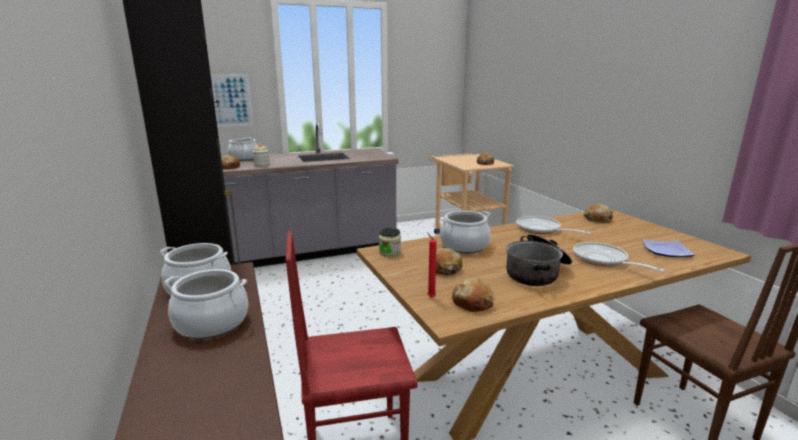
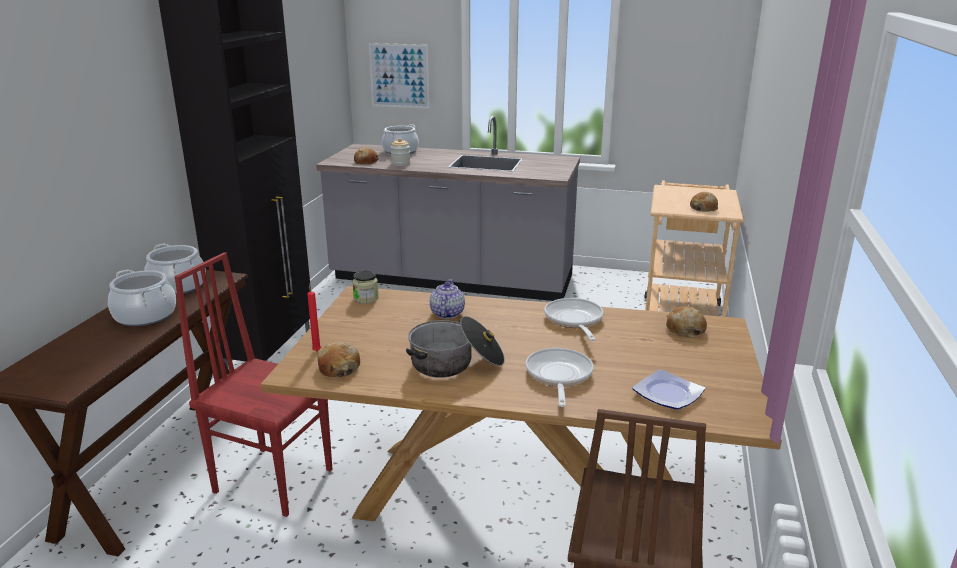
camera: 35 degrees right, 5 degrees up
(444, 269) = (380, 330): bread -> none
(464, 246) = (446, 313): cooking pot -> teapot

